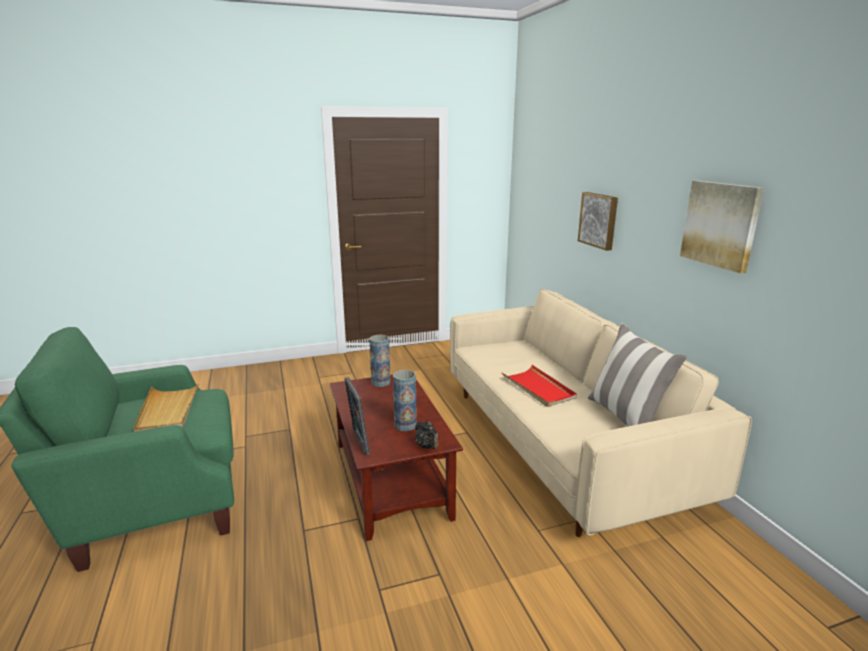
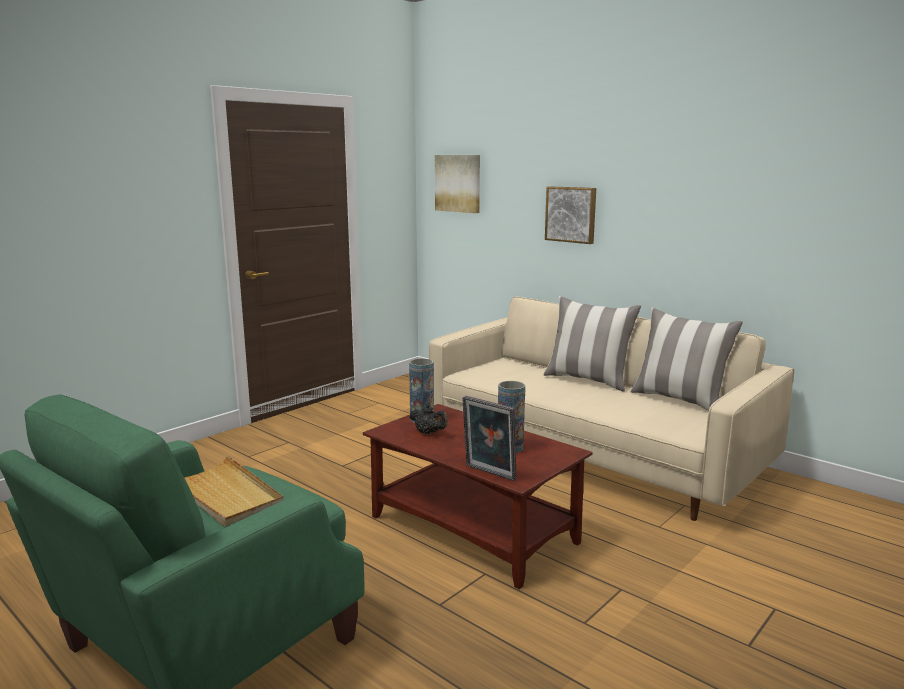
camera: 30 degrees left, 5 degrees down
(427, 447) = (560, 459): black teapot -> black teapot (429, 433)
(538, 388) = (578, 393): red tray -> none
(567, 377) = (588, 380): none -> pillow
(721, 224) = (731, 200): picture -> picture (458, 183)

